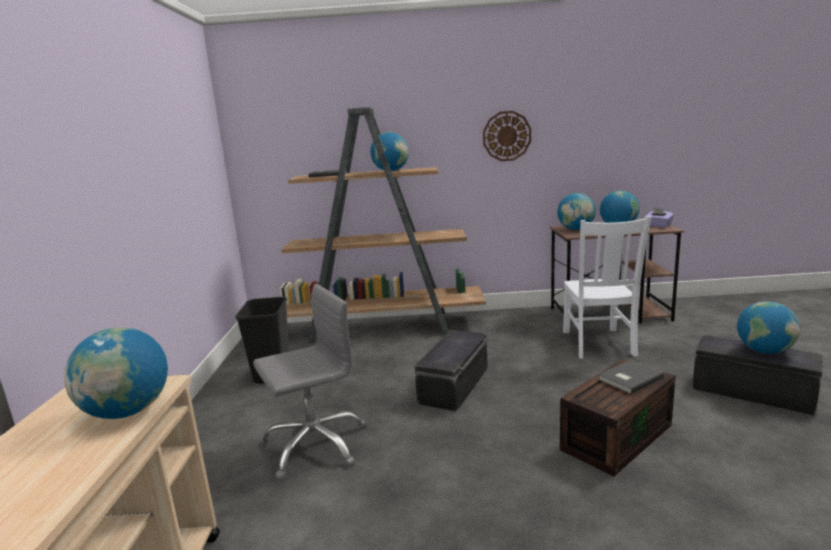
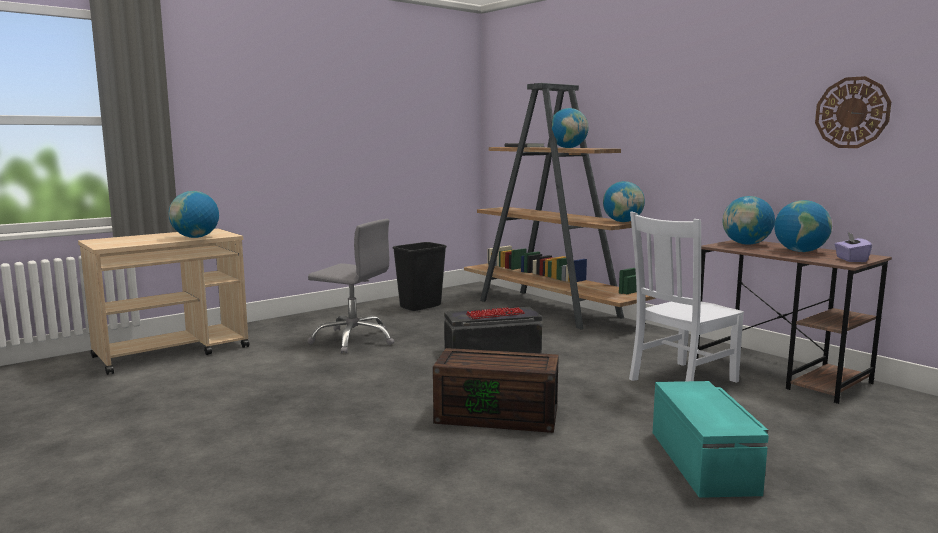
camera: 50 degrees right, 5 degrees down
(458, 348) = (495, 314): none -> keyboard
(506, 136) = (705, 119): wall clock -> wall clock (852, 112)
(628, 378) = (518, 360): grey book -> none
(752, 391) = (704, 461): black storage box -> turquoise storage box
(764, 351) = (713, 408): globe -> globe (623, 222)

